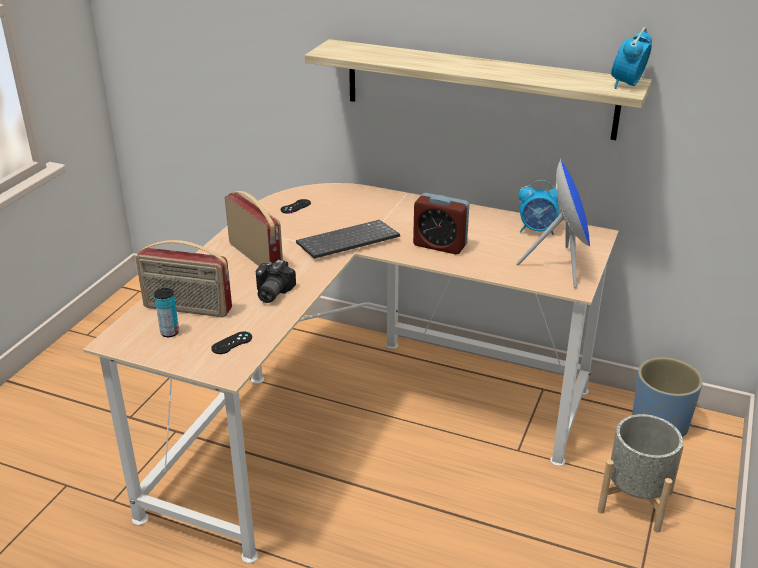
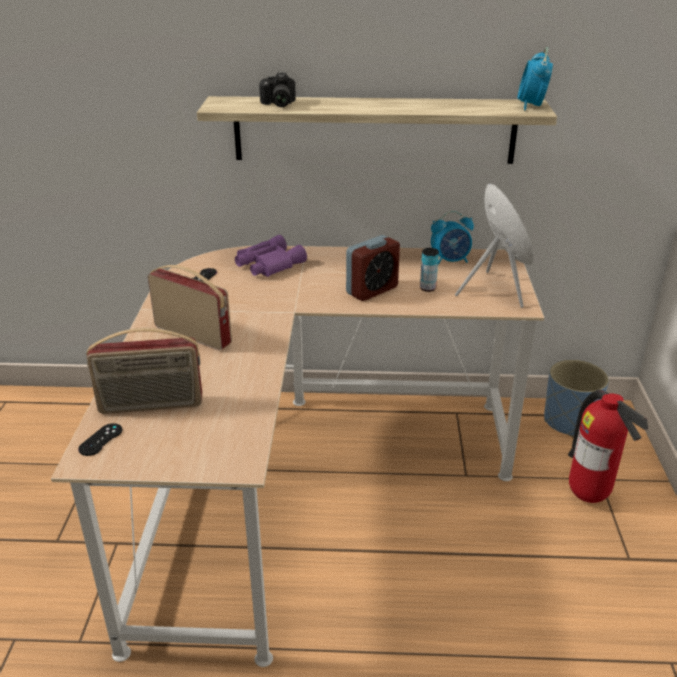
camera: 20 degrees left, 0 degrees up
(169, 332) = (146, 436): can -> can (427, 288)
(232, 343) = (225, 432): black game controller -> black game controller (100, 439)
(270, 293) = (233, 369): camera -> camera (277, 104)
(347, 242) = (280, 303): keyboard -> none
(360, 204) = (267, 264): none -> purple binoculars
(440, 245) = (372, 290): alarm clock -> alarm clock turned 45 degrees counterclockwise
(635, 501) = (589, 496): grey planter -> fire extinguisher

